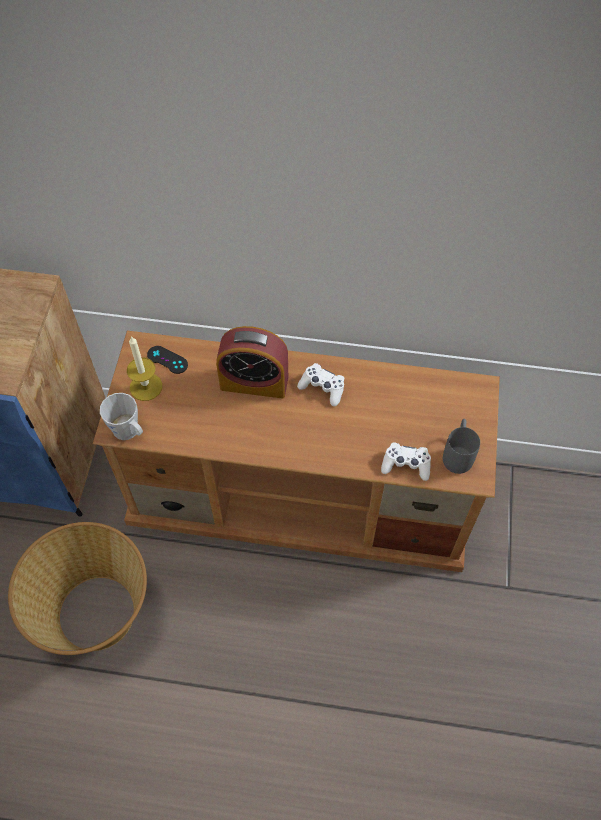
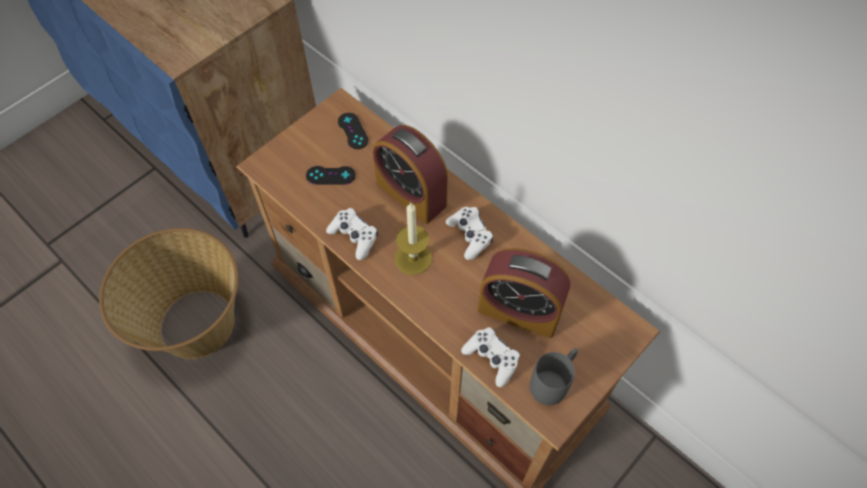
camera: 35 degrees right, 0 degrees up
(129, 432) = (271, 174): grey mug -> none
(146, 386) = (316, 143): candle -> candle (413, 258)
(179, 405) = (330, 175): none -> black game controller
(237, 440) = (354, 237): none -> white game controller
(398, 420) = (519, 310): none -> alarm clock

